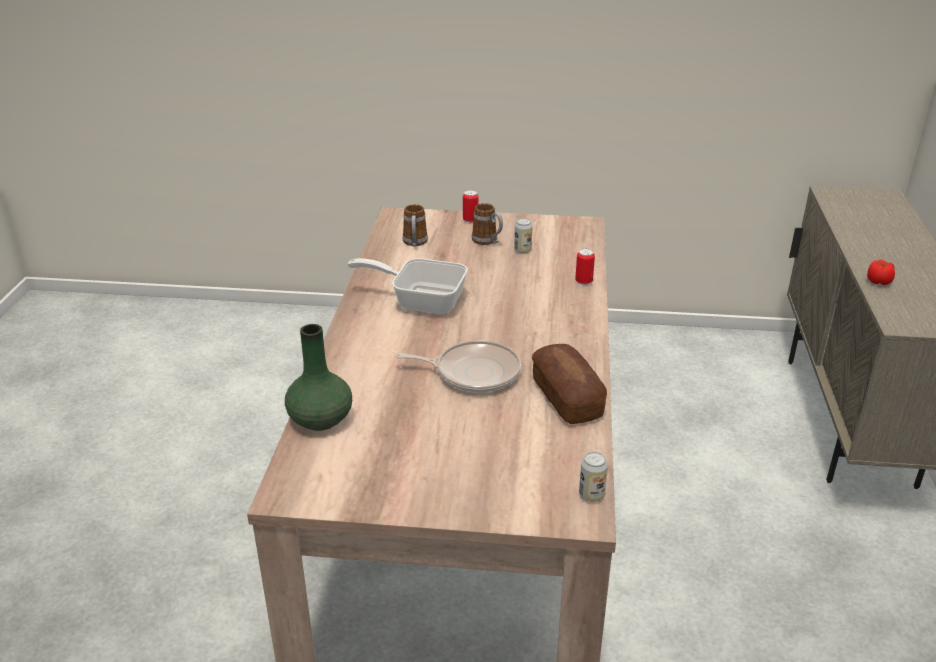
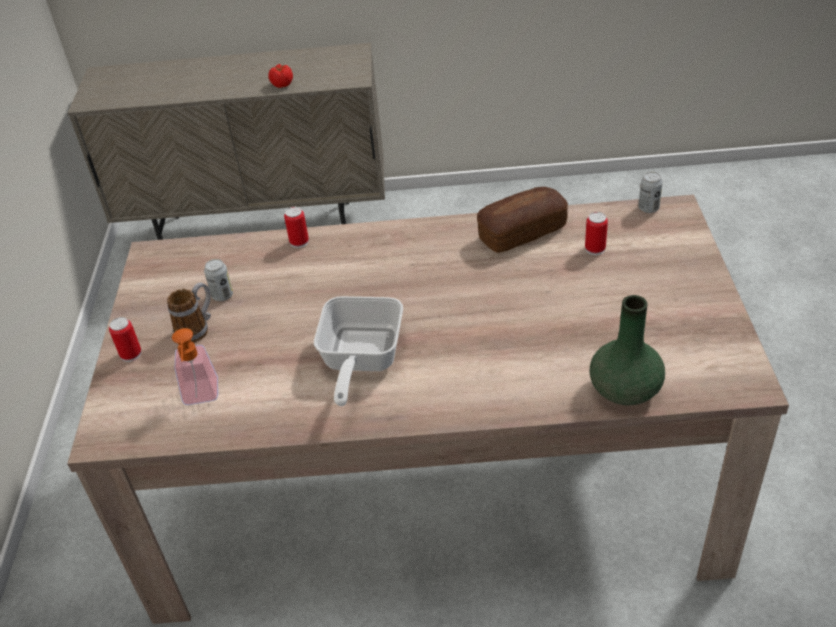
camera: 95 degrees left, 10 degrees up
(415, 243) = (201, 397): mug -> soap dispenser
(473, 372) = (499, 295): frying pan -> none
(525, 440) = (595, 249): none -> can

